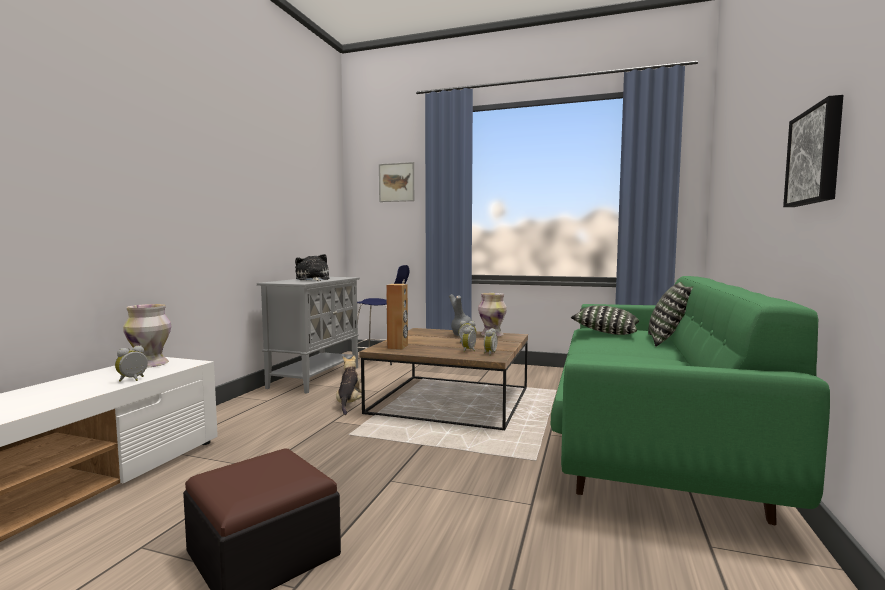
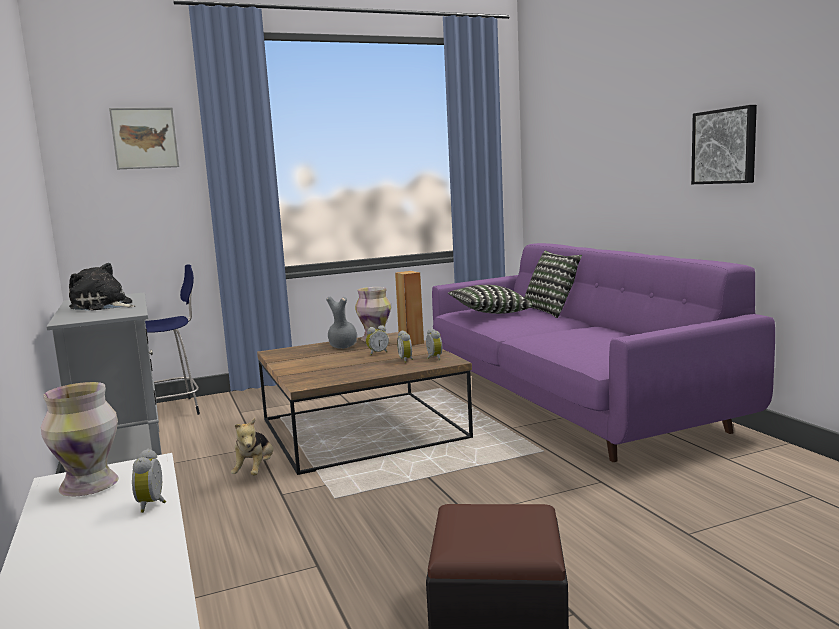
camera: 40 degrees left, 5 degrees up
(349, 404) = (255, 471): plush toy -> plush toy turned 135 degrees counterclockwise
(398, 347) = (319, 376): brown speaker -> brown speaker (411, 343)
(646, 430) = (569, 399): green sofa -> purple sofa

